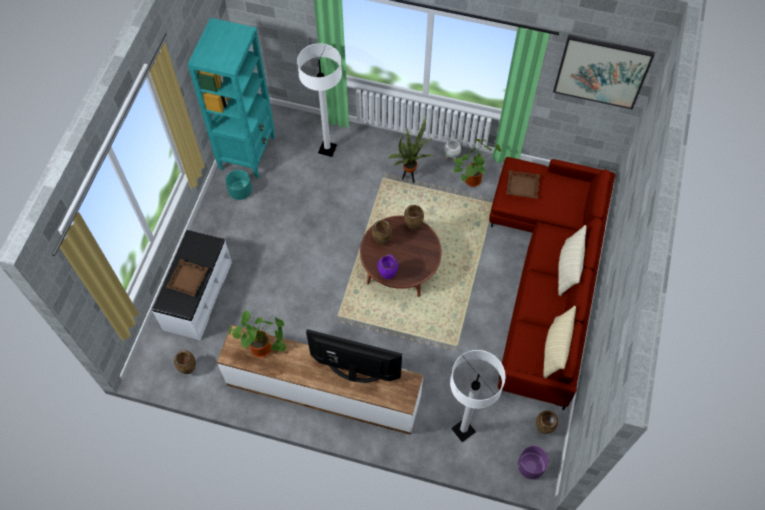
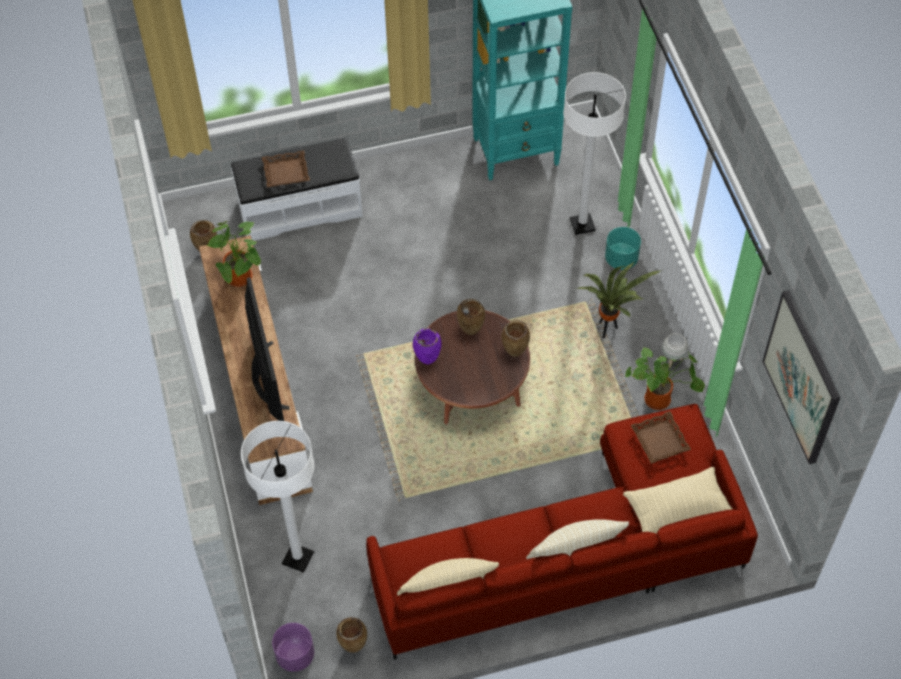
camera: 60 degrees right, 5 degrees down
(240, 192) = (459, 174): turquoise planter -> turquoise planter (621, 259)
(570, 203) = (676, 509): none -> beige pillow

